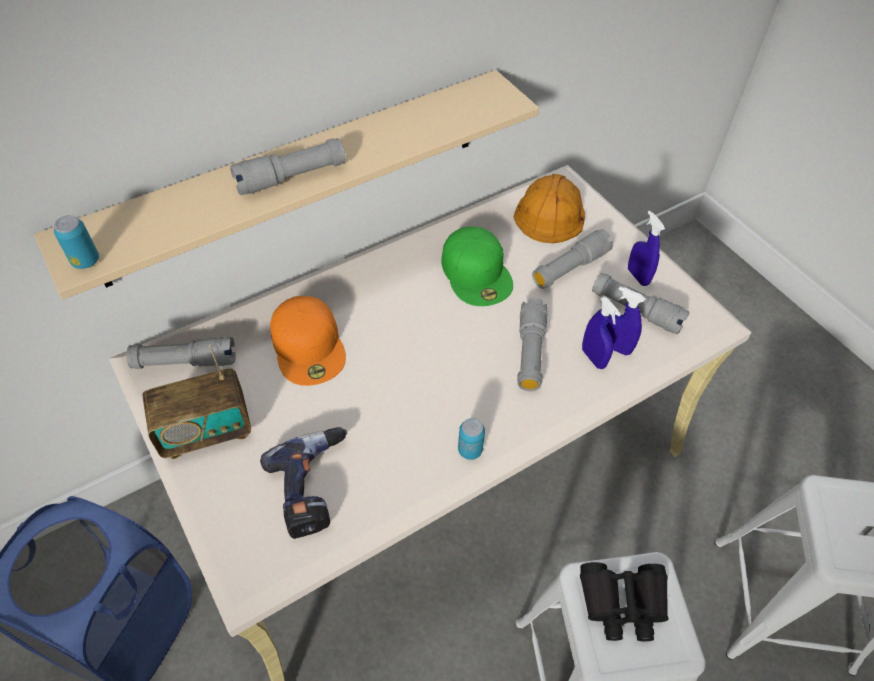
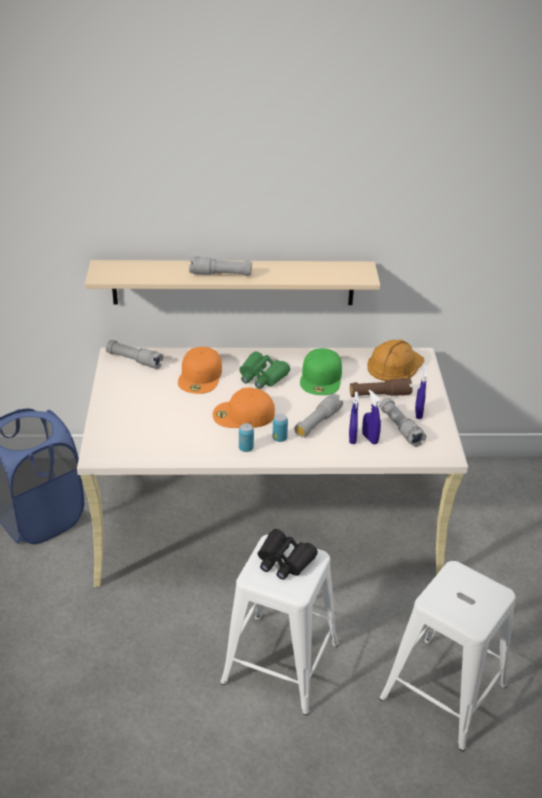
camera: 30 degrees right, 15 degrees down
(86, 261) = (104, 276): can -> can (279, 438)
(206, 431) = (123, 391): radio -> none
(314, 487) = (156, 431): power drill -> none
(397, 306) = (262, 376): none -> green binoculars
(420, 389) = (243, 415): none -> orange cap
(570, 268) = (380, 395): grey flashlight -> brown flashlight

